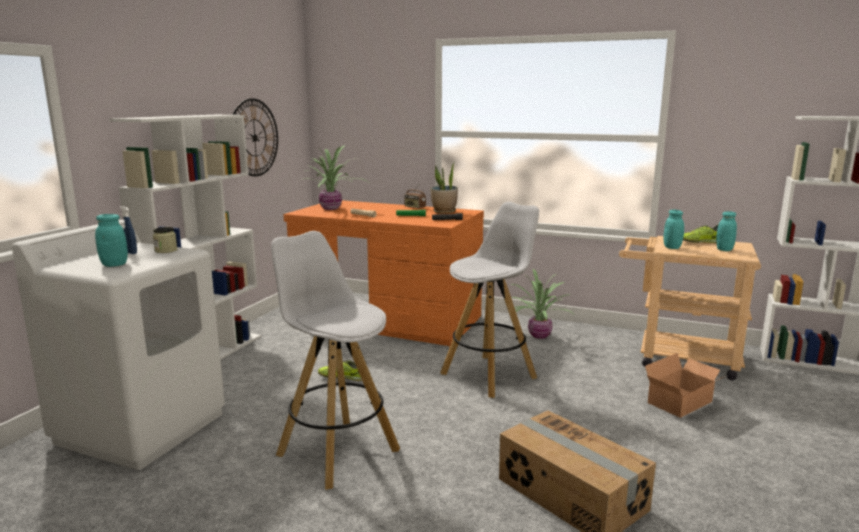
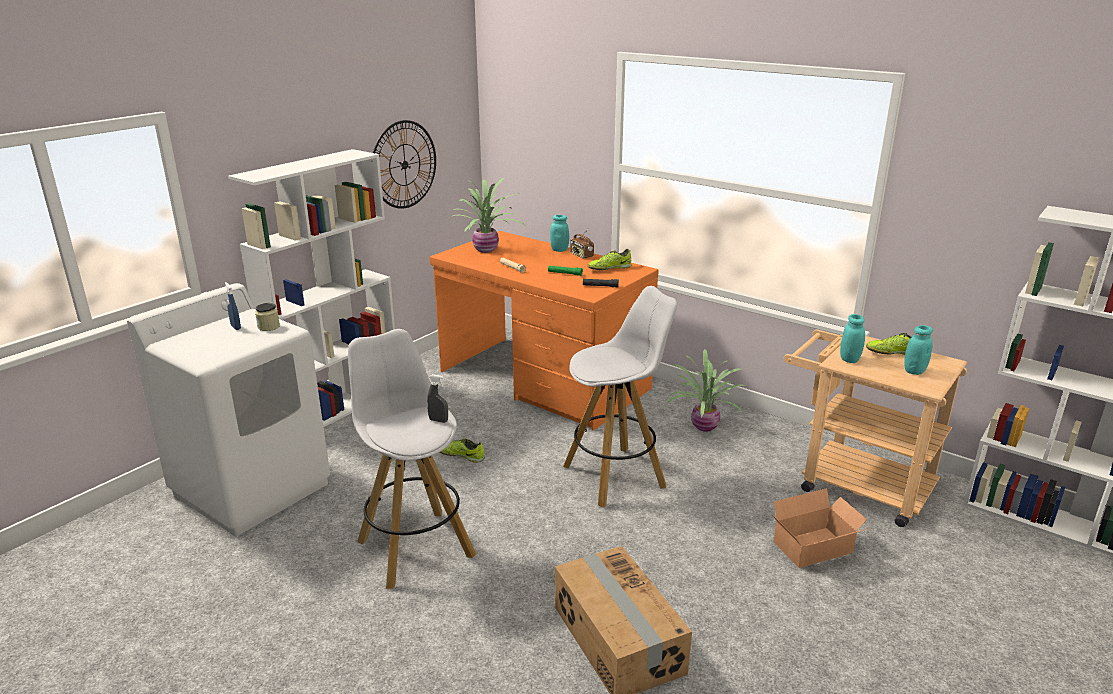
camera: 15 degrees right, 10 degrees up
(114, 264) = (213, 346): turquoise jar -> turquoise jar (559, 250)
(366, 310) = (438, 420): none -> grey spray bottle
(444, 212) = (609, 268): potted plant -> shoe

